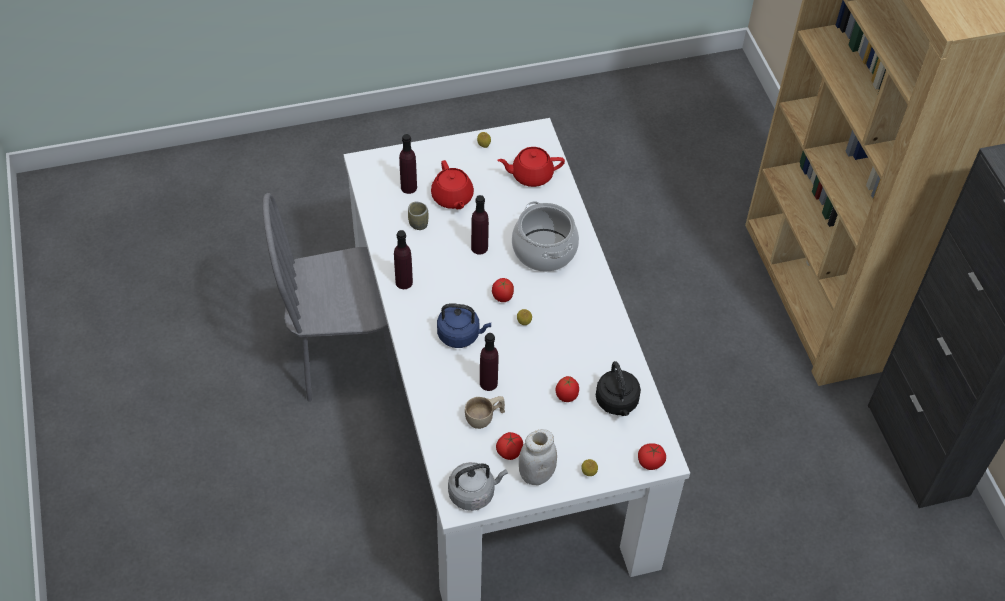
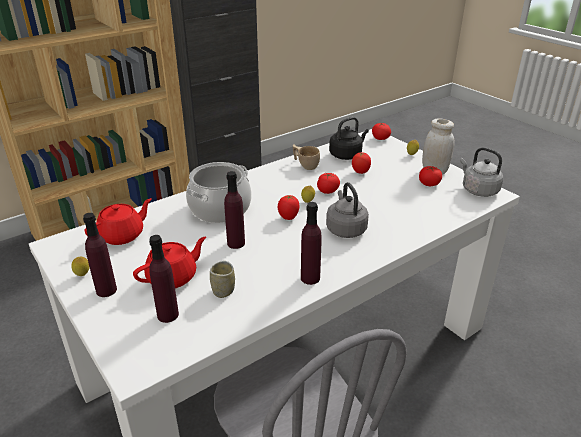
camera: 110 degrees left, 20 degrees down
(461, 335) = (345, 229): blue kettle -> grey kettle
(485, 418) = (413, 199): beige cup -> beige cup (305, 165)
(488, 383) = (380, 205): purple bottle -> purple bottle (106, 290)
(531, 175) = (122, 235): red teapot -> red teapot turned 105 degrees counterclockwise
(538, 349) = (328, 191): none -> tomato

